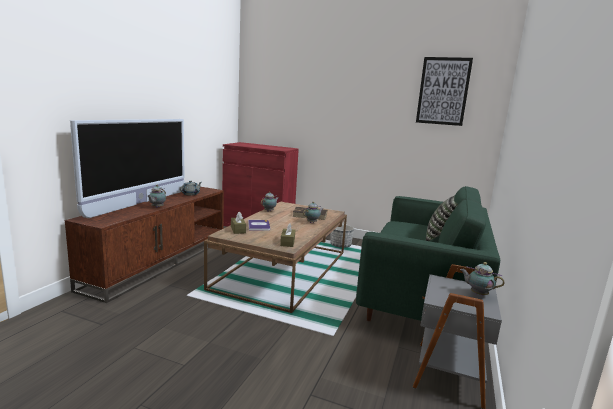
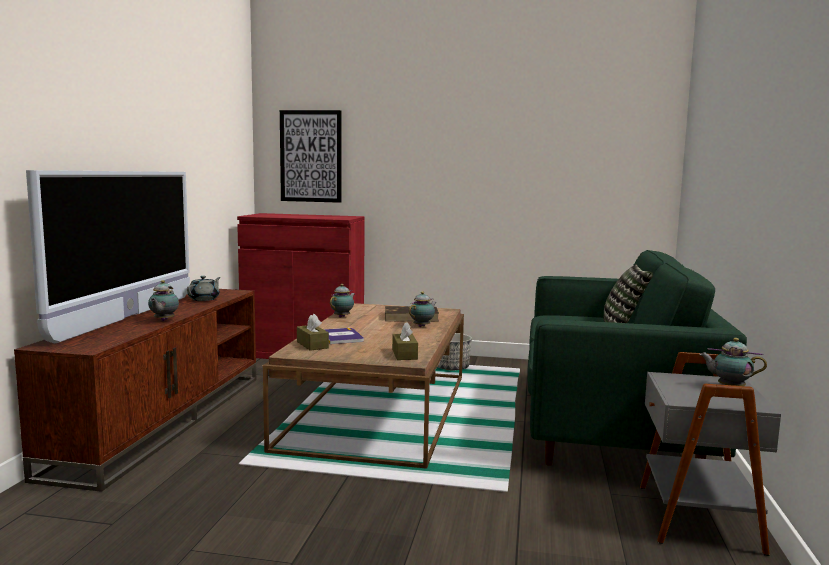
camera: 10 degrees left, 5 degrees down
(443, 91) = (589, 113): picture -> picture (311, 156)

